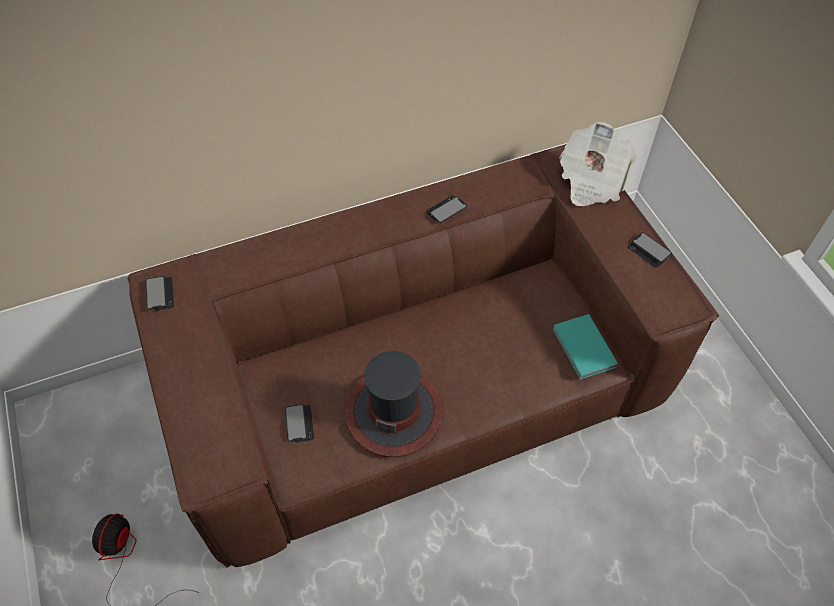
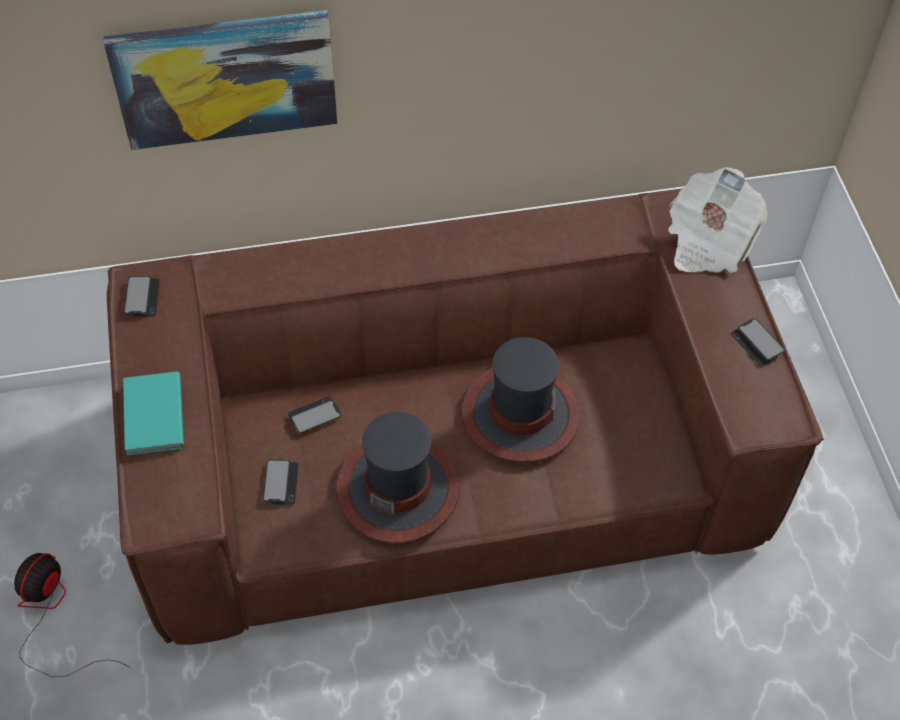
camera: 10 degrees right, 0 degrees up
(202, 99) = (225, 78): none -> picture
(446, 210) = (512, 249): phone -> phone (314, 416)
(474, 336) = (519, 415): none -> hat
(583, 349) = (654, 454): turquoise book -> turquoise book (151, 416)

